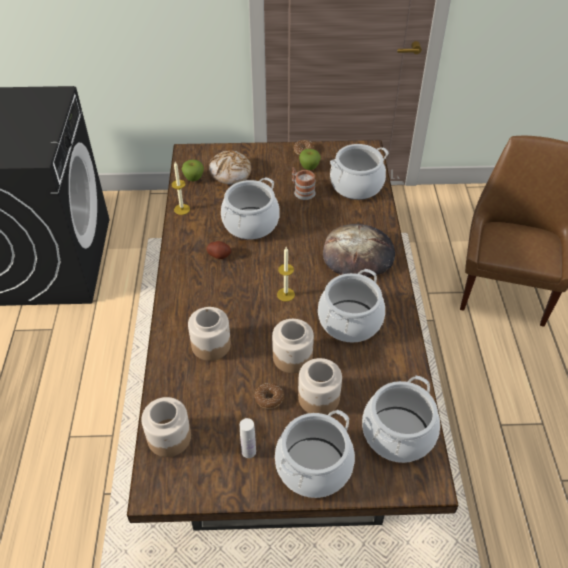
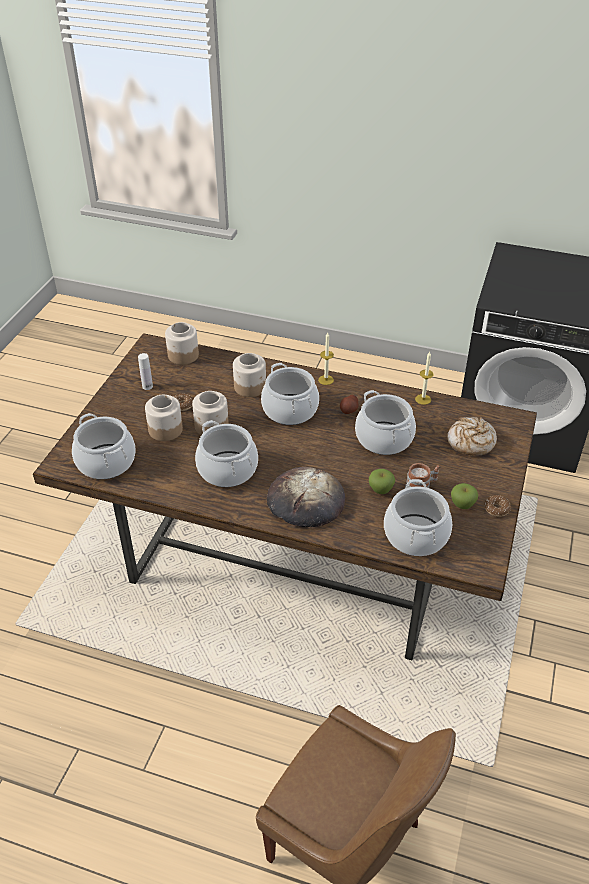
camera: 110 degrees right, 5 degrees down
(194, 178) = (469, 415): apple -> apple (380, 490)
(285, 294) = (280, 439): candle -> candle (326, 380)
(314, 466) = (114, 413): cooking pot -> cooking pot (290, 410)

